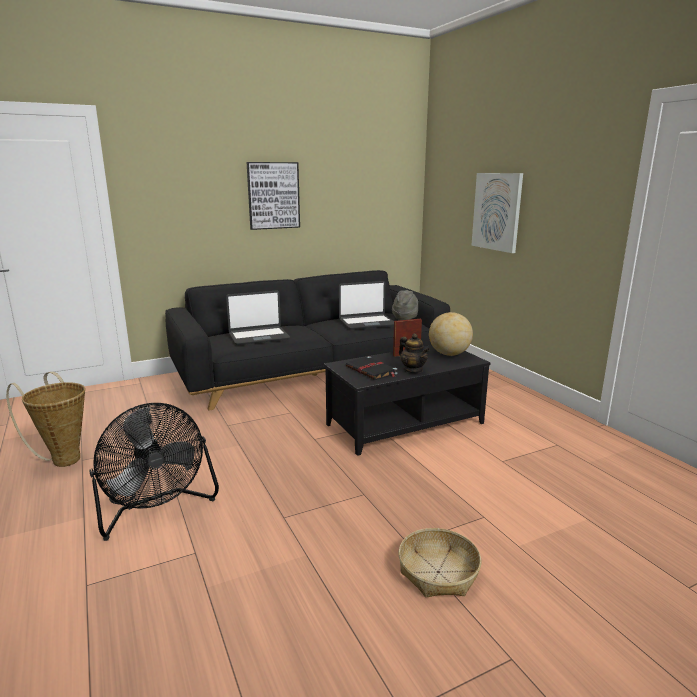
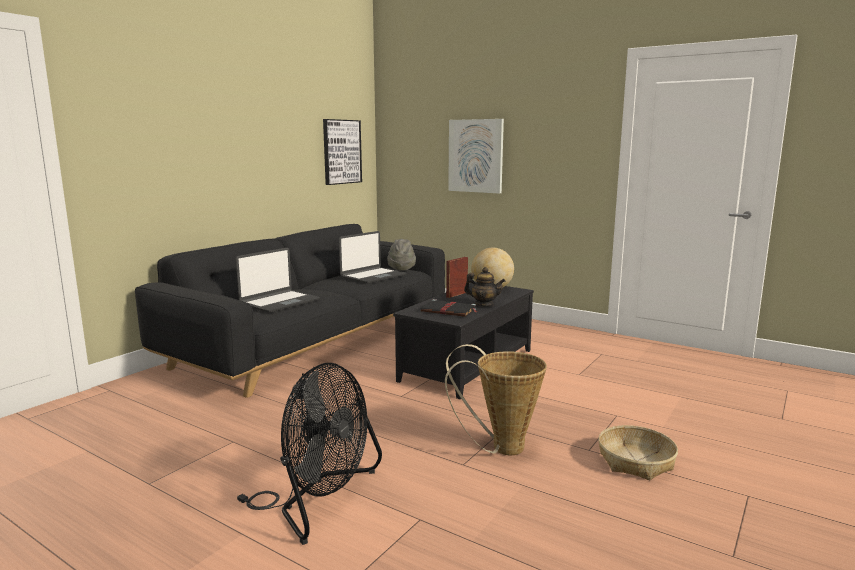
camera: 30 degrees left, 5 degrees down
(63, 458) = (118, 489): basket -> basket (500, 448)
(273, 195) = (244, 142): picture -> picture (341, 152)

